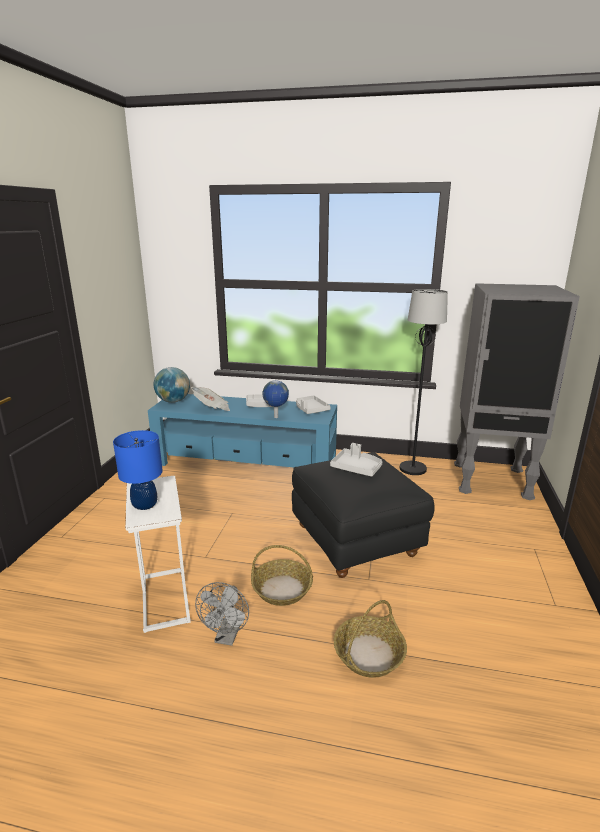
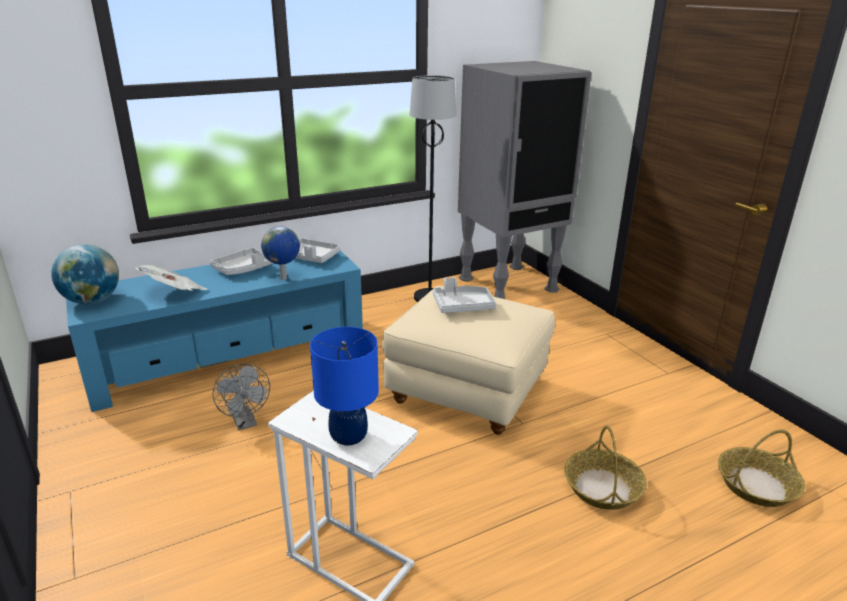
camera: 40 degrees left, 5 degrees up
(227, 637) = (470, 553): grey fan -> grey fan (246, 422)
(282, 589) = (460, 475): basket -> basket (756, 485)
(356, 541) = (468, 392): black ottoman -> beige ottoman

